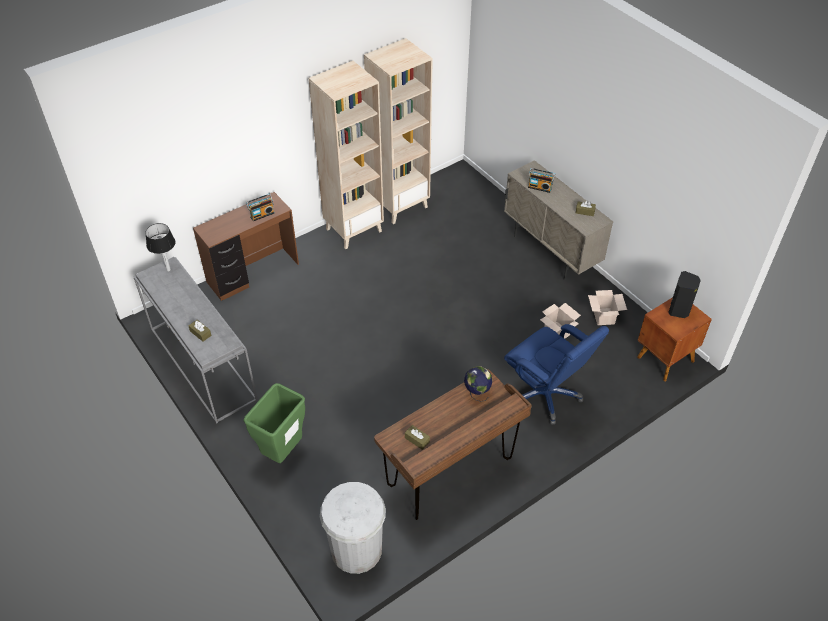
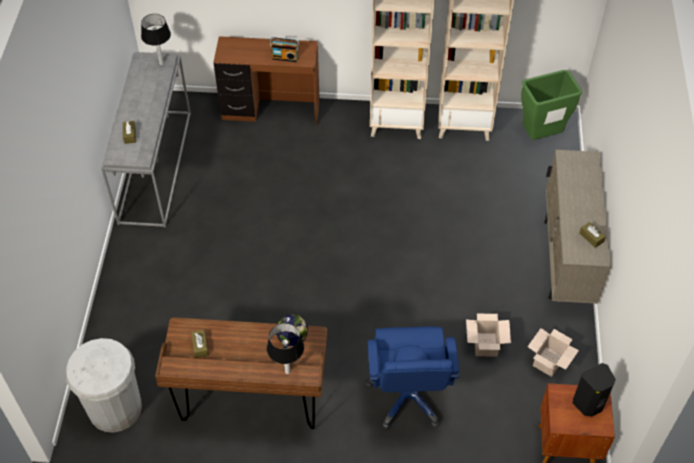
camera: 40 degrees right, 5 degrees up
(282, 452) = (141, 285): green trash can -> green trash can (540, 136)
(499, 411) = (287, 372): none -> table lamp
(540, 187) = (572, 184): radio -> none

